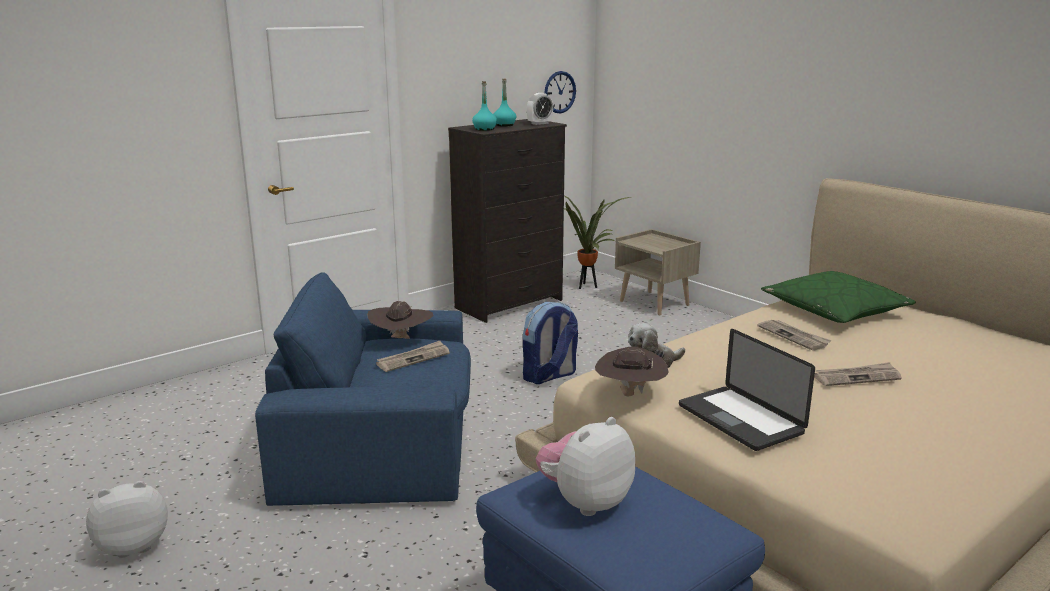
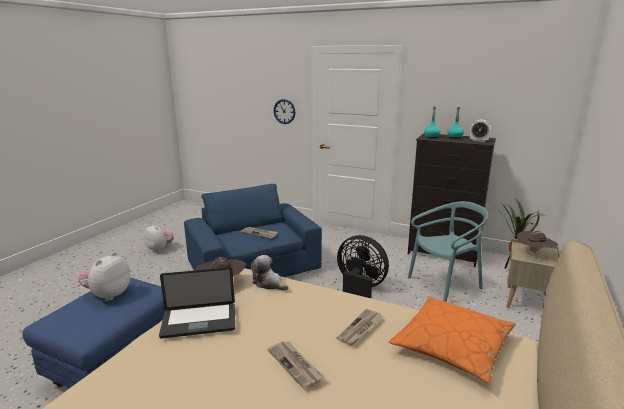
camera: 65 degrees right, 0 degrees up
(401, 340) = (279, 226): brown hat -> brown hat (534, 254)
(549, 376) = (359, 289): backpack -> black fan
(559, 92) = (536, 123): wall clock -> wall clock (284, 111)
(585, 502) = (108, 295): plush toy -> plush toy turned 90 degrees counterclockwise
(586, 327) = (445, 285): none -> turquoise chair
(740, 419) = (199, 321): laptop -> laptop turned 135 degrees counterclockwise
(834, 310) = (452, 345): green pillow -> orange pillow

